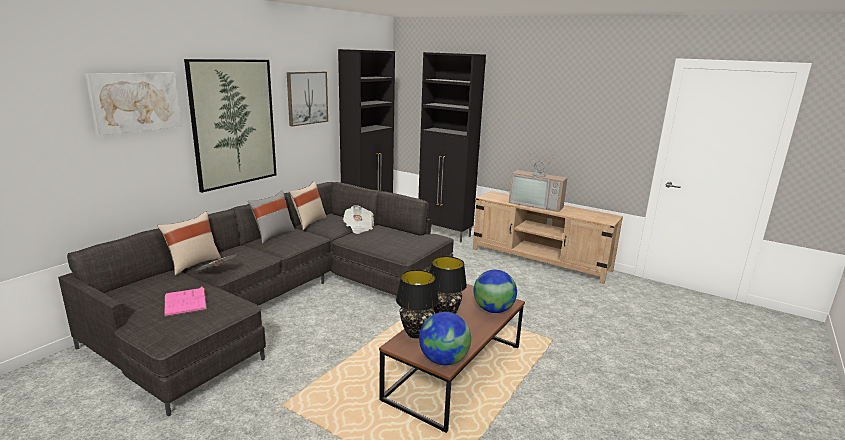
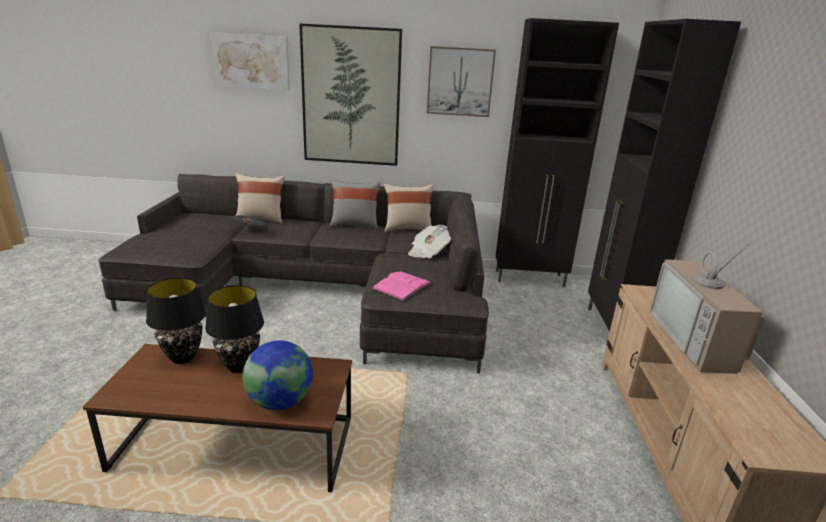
camera: 60 degrees right, 5 degrees up
(185, 301) = (186, 237): pink book -> pink book (402, 286)
(443, 360) = (123, 392): globe -> none

